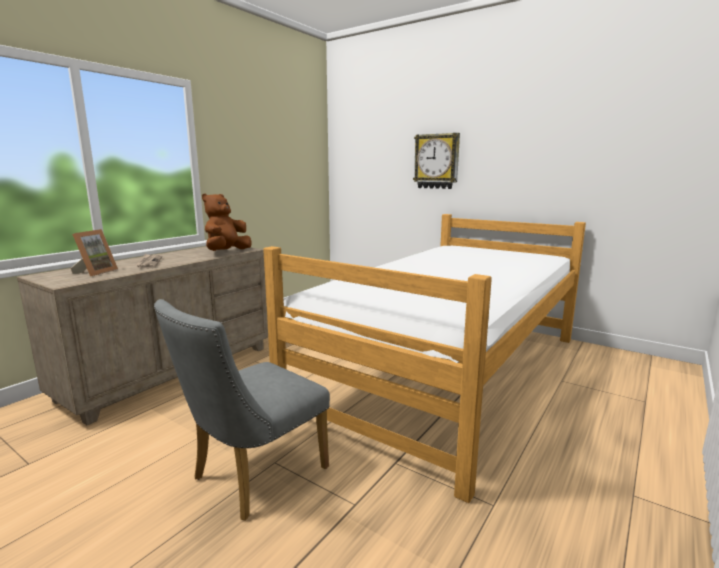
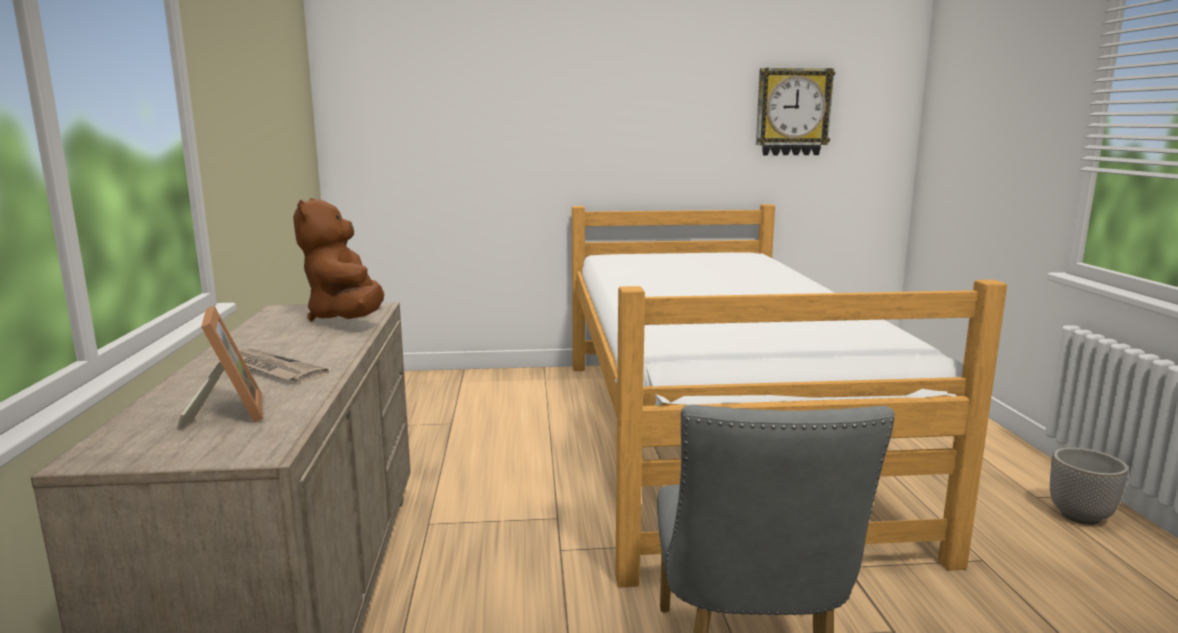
camera: 40 degrees left, 0 degrees up
(436, 161) = (549, 122): wall clock -> wall clock (792, 112)
(649, 526) = (1080, 517): none -> planter

